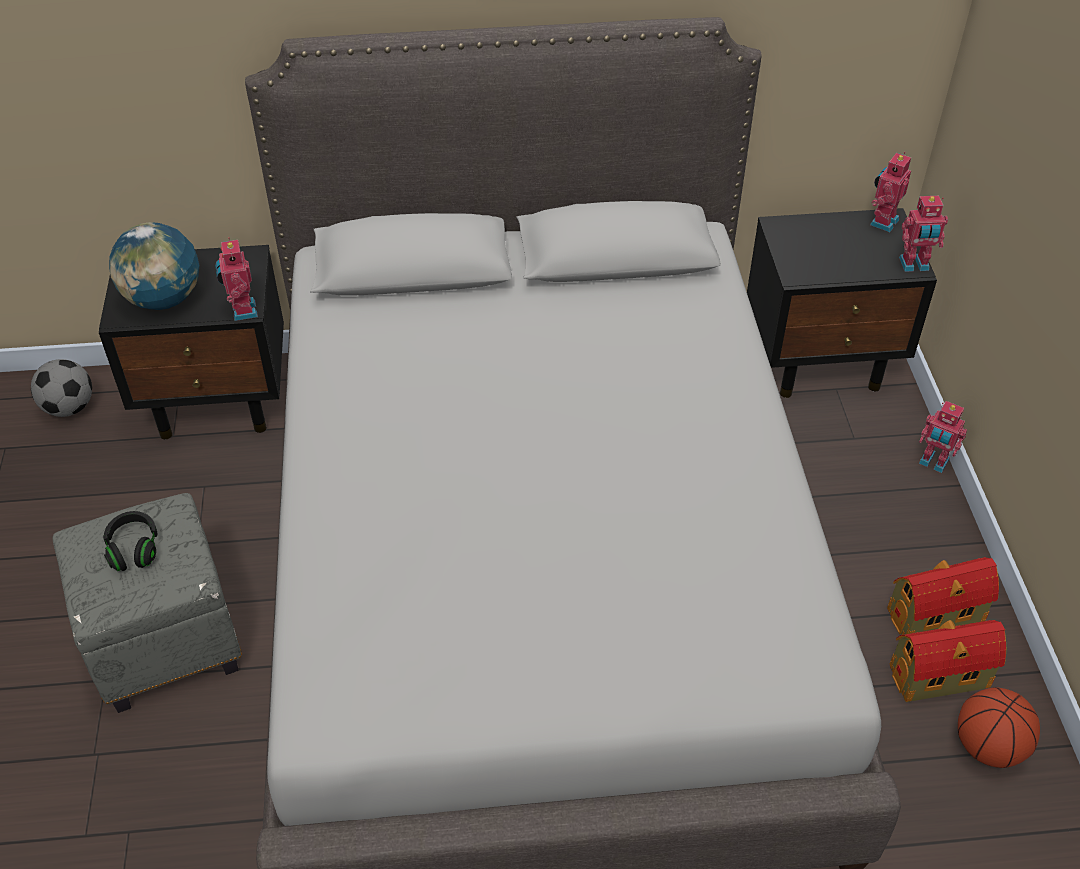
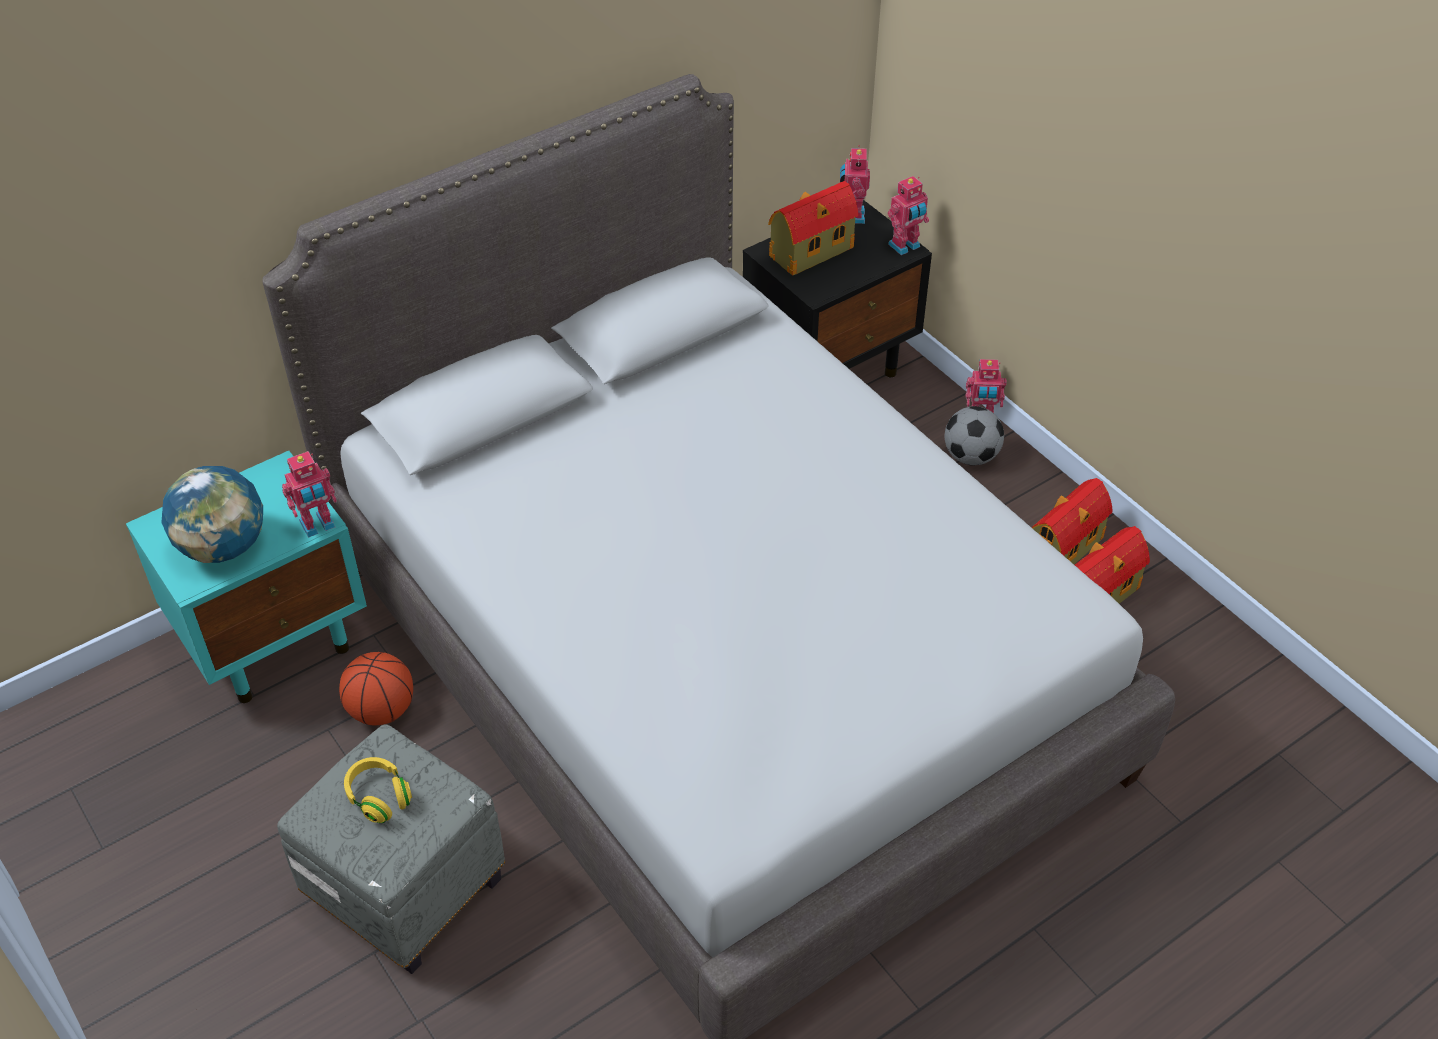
camera: 30 degrees left, 0 degrees up
(69, 407) = (111, 716): football -> football (970, 456)
(134, 549) = (379, 797): black headphones -> yellow headphones
(219, 400) = (275, 639): black nightstand -> turquoise nightstand
(242, 311) = (318, 525): toy robot -> toy robot turned 75 degrees counterclockwise
(818, 240) = (809, 252): none -> toy house
(988, 746) = (1166, 635): basketball -> basketball (381, 710)

